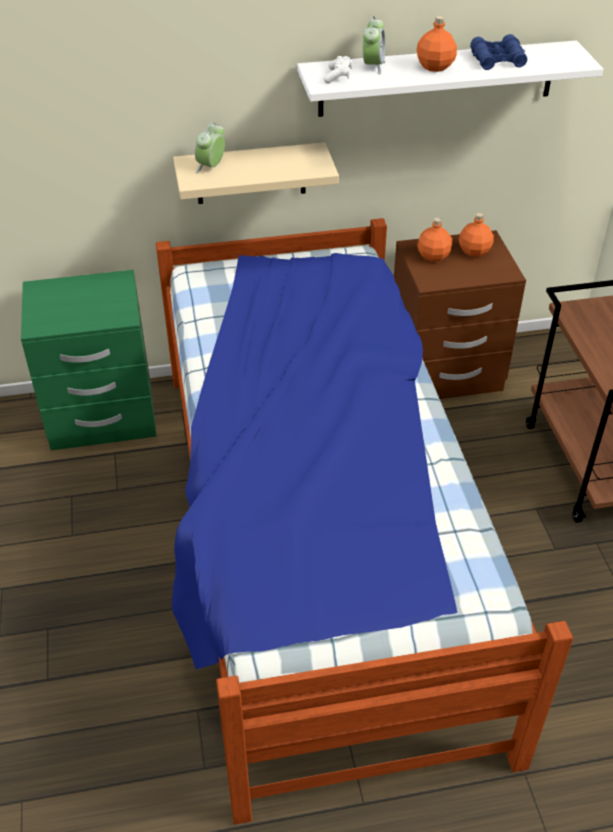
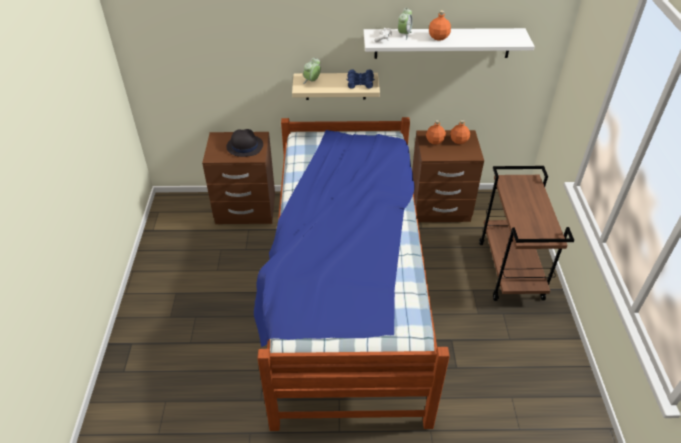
camera: 10 degrees right, 0 degrees up
(94, 300) = (244, 146): none -> black hat
(102, 417) = (245, 209): green nightstand -> brown nightstand
(497, 60) = (475, 36): blue binoculars -> blue binoculars (360, 83)

